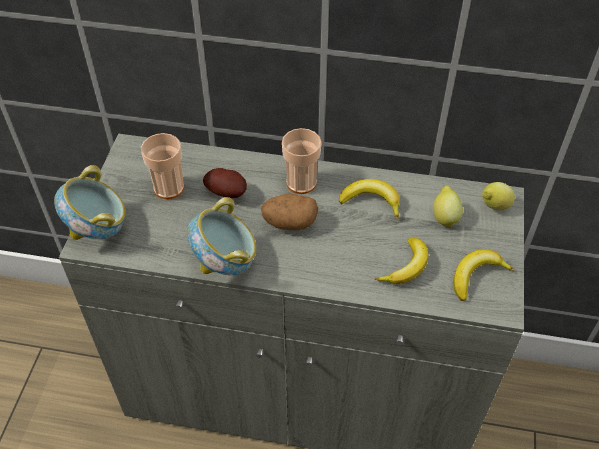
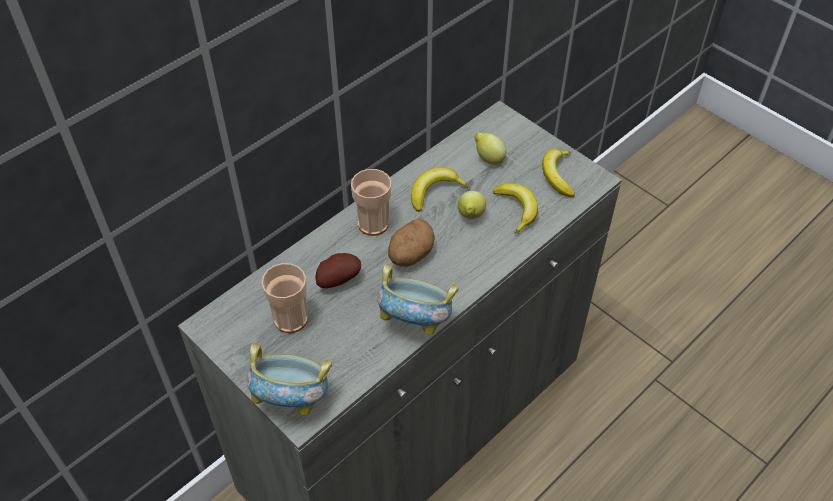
camera: 55 degrees left, 0 degrees up
(493, 207) = (503, 127): lemon -> lemon (470, 216)

